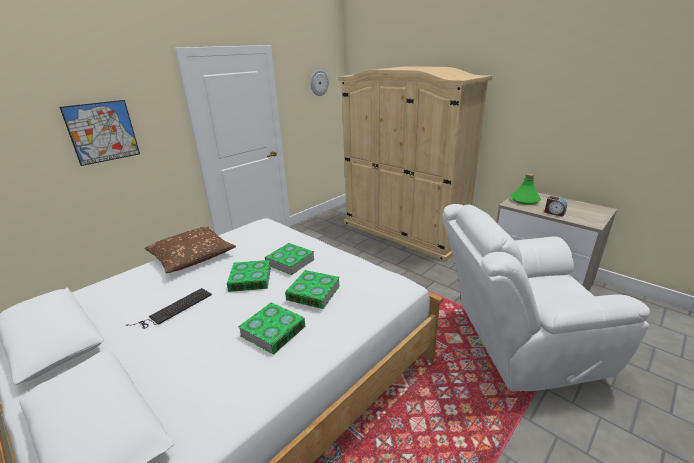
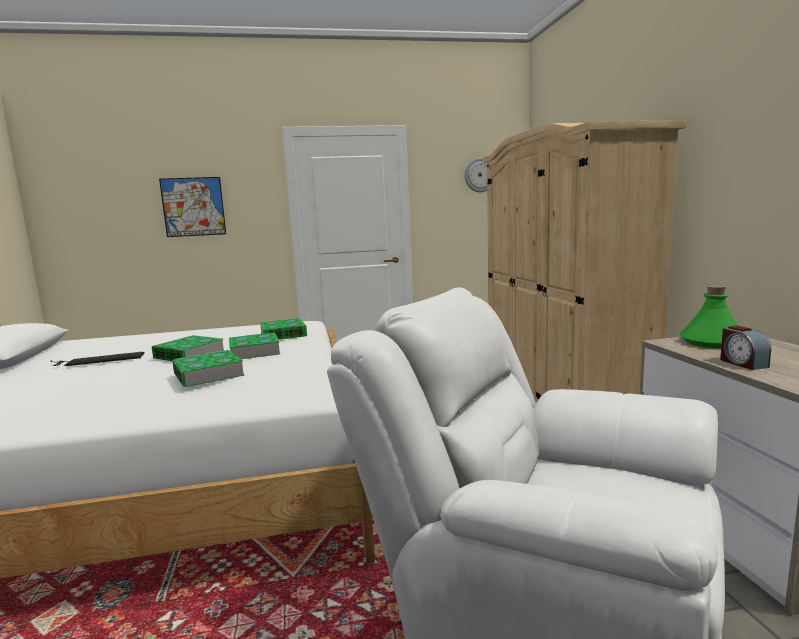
camera: 35 degrees right, 15 degrees down
(192, 256) = (193, 334): brown pillow -> none
(273, 331) = (114, 392): book -> book (283, 334)

